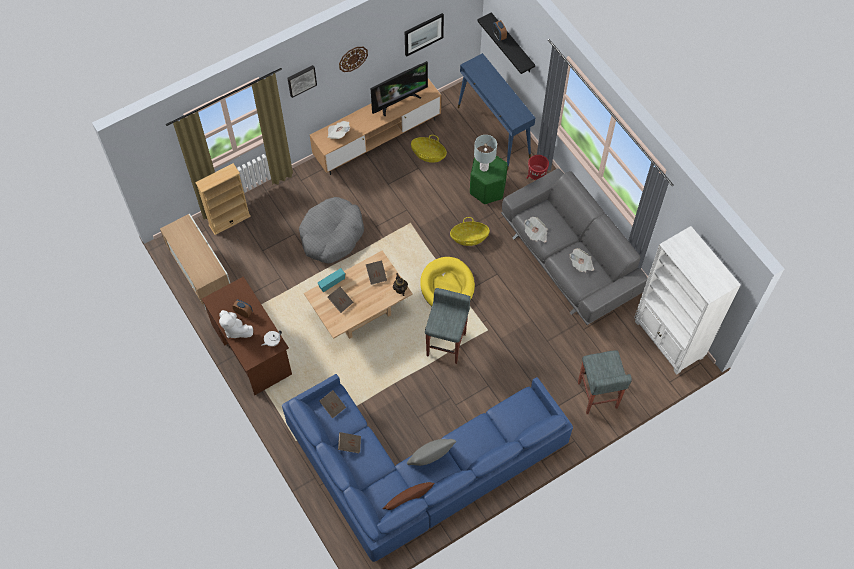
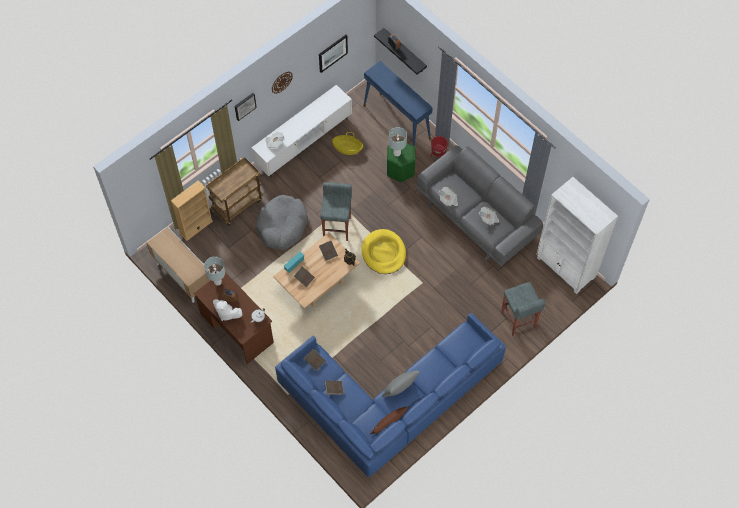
camera: 10 degrees left, 0 degrees up
(233, 289) = (217, 282): none -> grey table lamp
(284, 201) = (237, 204): none -> brown cart
(377, 140) = (303, 143): brown tv stand -> white tv stand
(398, 101) = (318, 109): television -> none
(447, 344) = (392, 299): grey stool -> grey stool (337, 227)
(469, 238) = (393, 211): basket -> none

